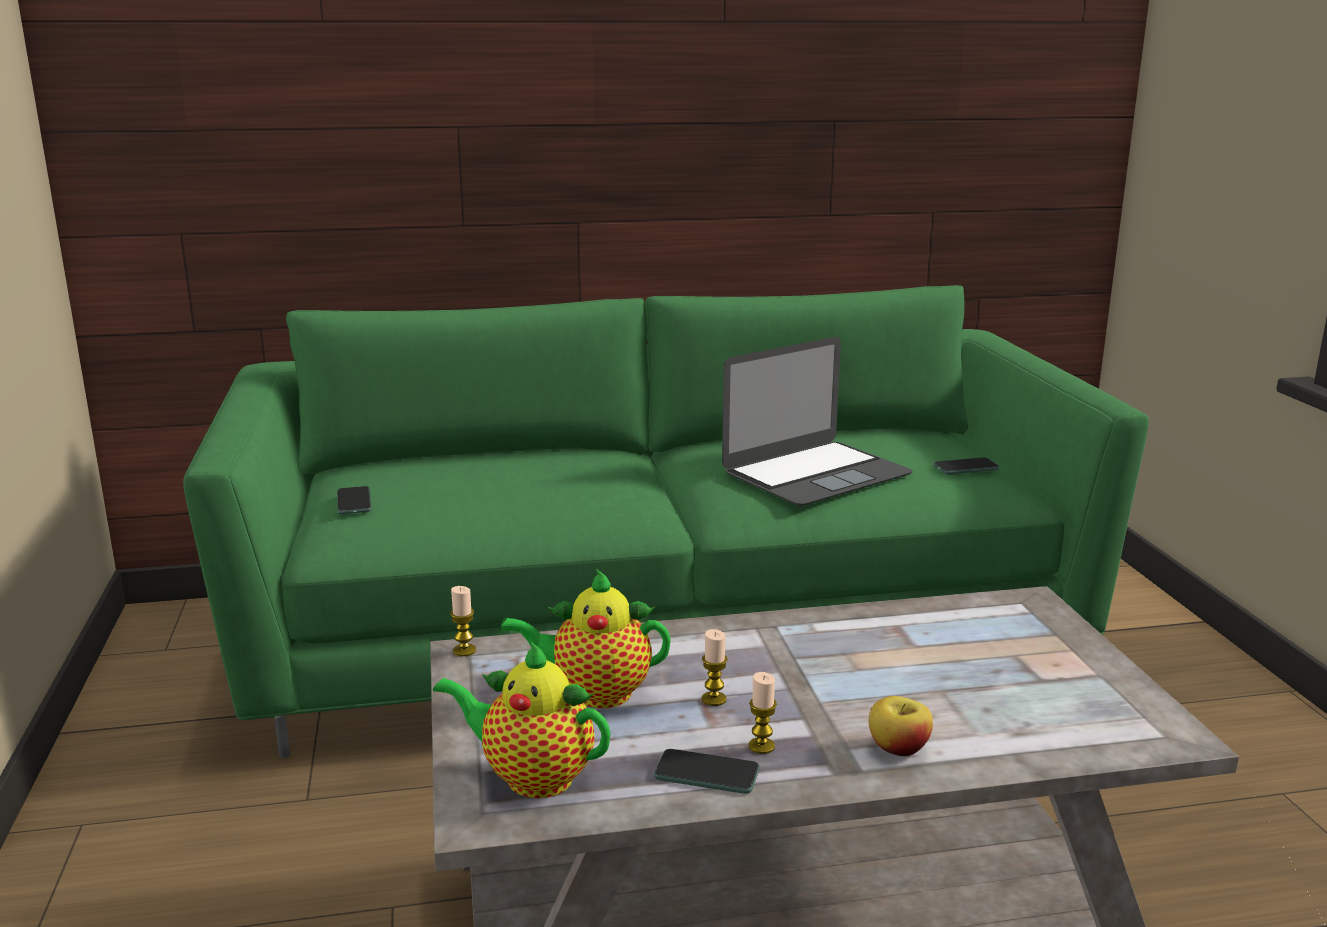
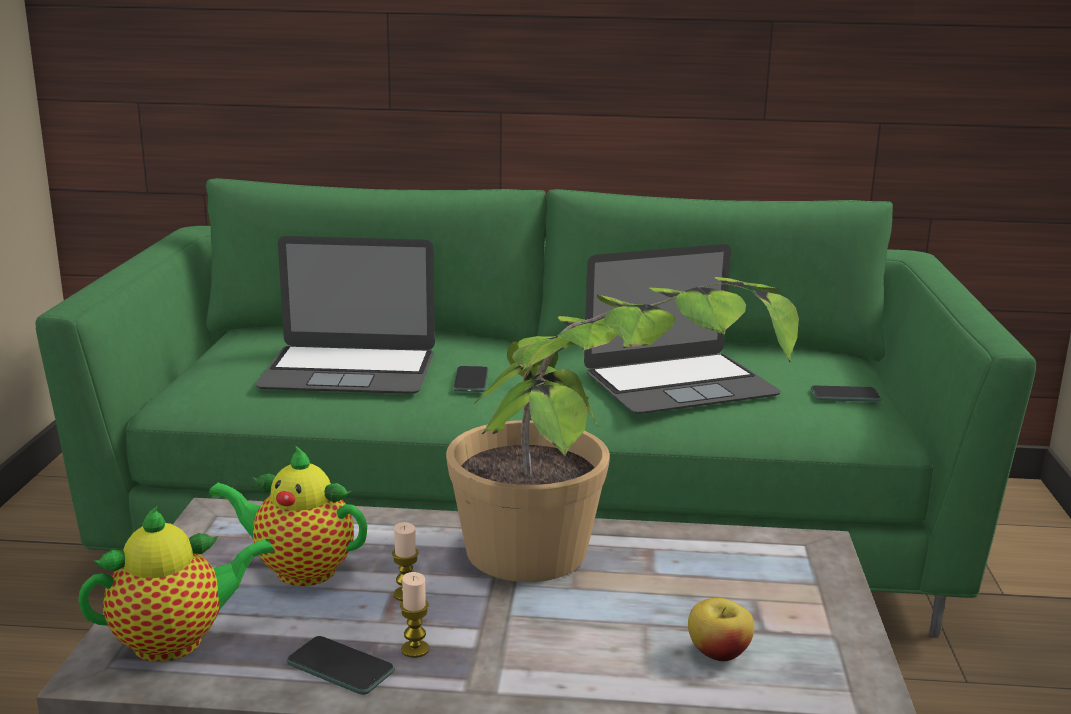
camera: 15 degrees right, 0 degrees up
(354, 502) = (224, 360): phone -> phone (471, 380)
(464, 650) = (215, 511): candle -> none
(493, 496) = (349, 370): none -> laptop
(532, 777) = (177, 641): teapot -> teapot turned 120 degrees clockwise
(854, 644) = (590, 562): none -> potted plant
(898, 748) = (551, 676): apple -> apple (718, 652)

